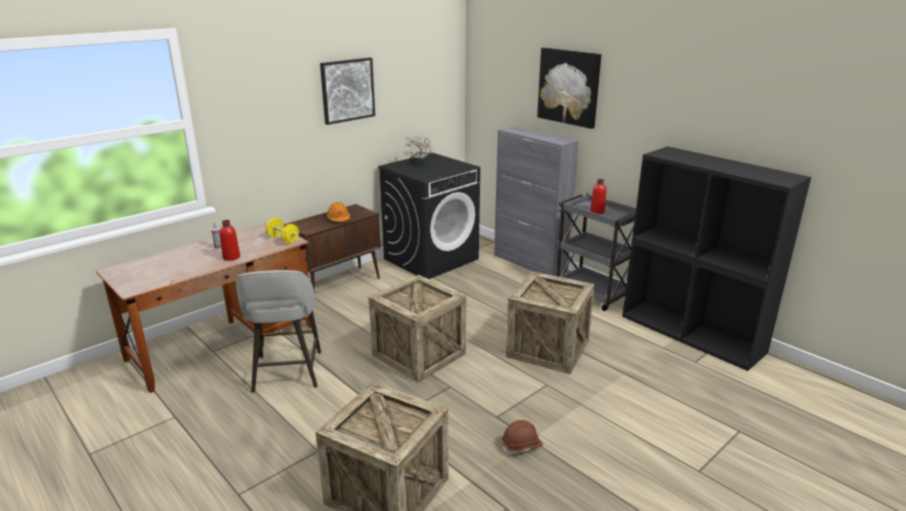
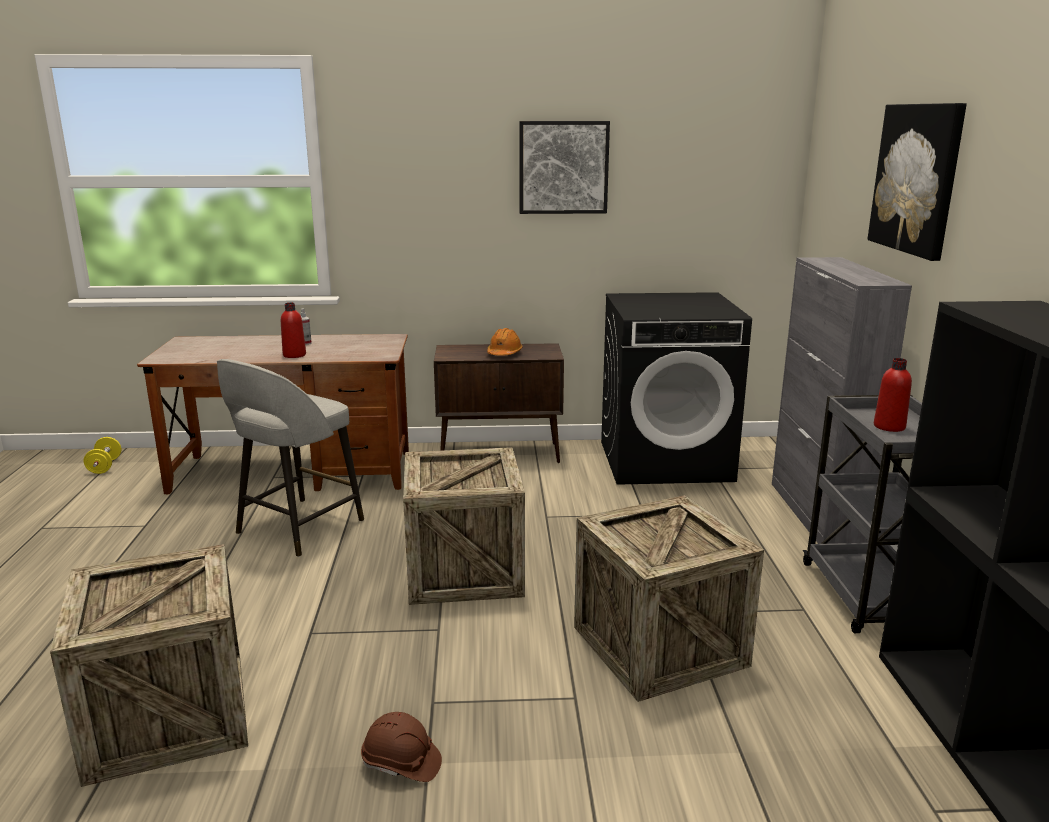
camera: 40 degrees right, 5 degrees down
(283, 239) = (378, 352): yellow dumbbell -> yellow dumbbell (105, 466)
(419, 163) = (667, 300): potted plant -> none

